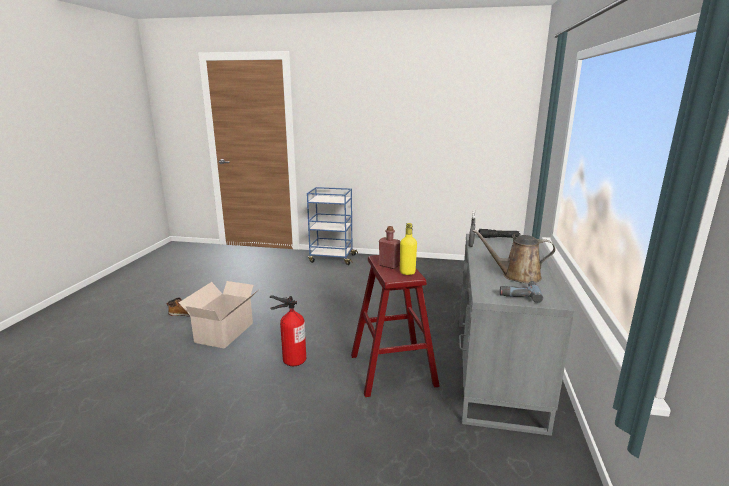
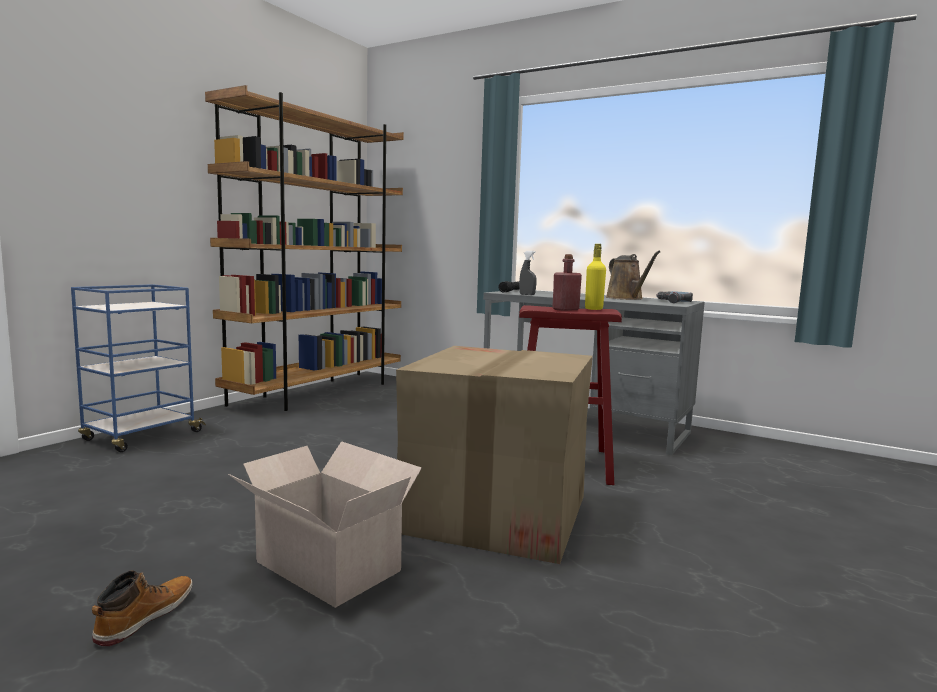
camera: 70 degrees left, 10 degrees down
(293, 360) = (496, 513): fire extinguisher -> cardboard box
(447, 266) = (319, 392): none -> brown bookcase
(517, 276) = (626, 298): brown watering can -> brown watering can turned 45 degrees counterclockwise

